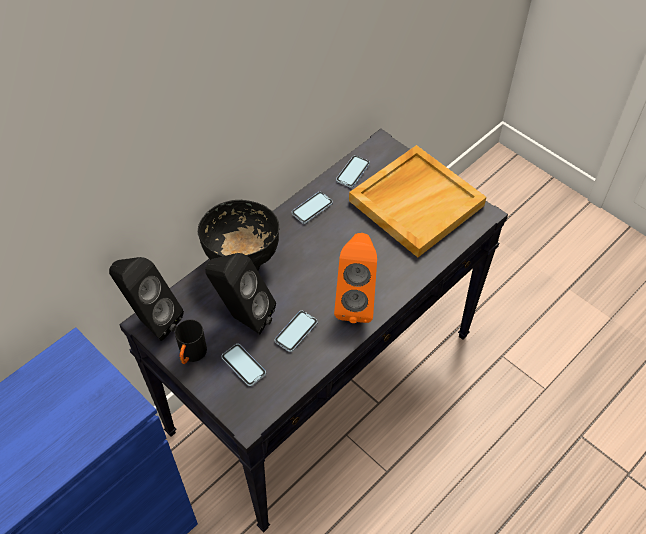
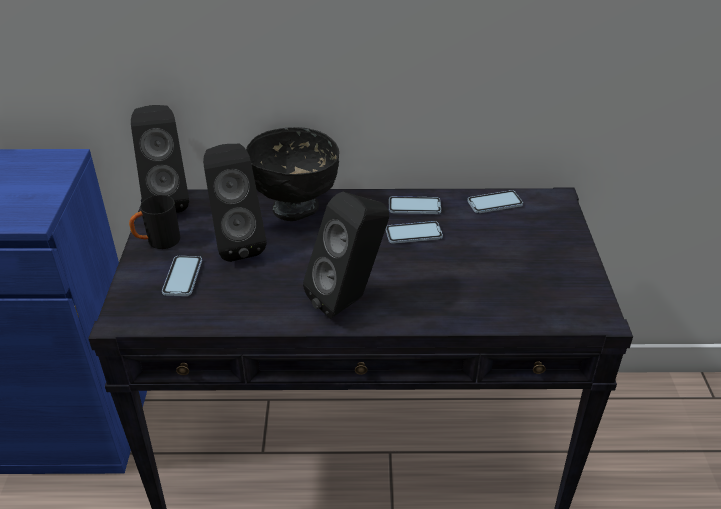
camera: 45 degrees right, 15 degrees down
(296, 332) = (261, 284): phone -> phone (413, 234)
(356, 302) = (349, 300): orange speaker -> black speaker
(416, 202) = (530, 262): beige tray -> none

